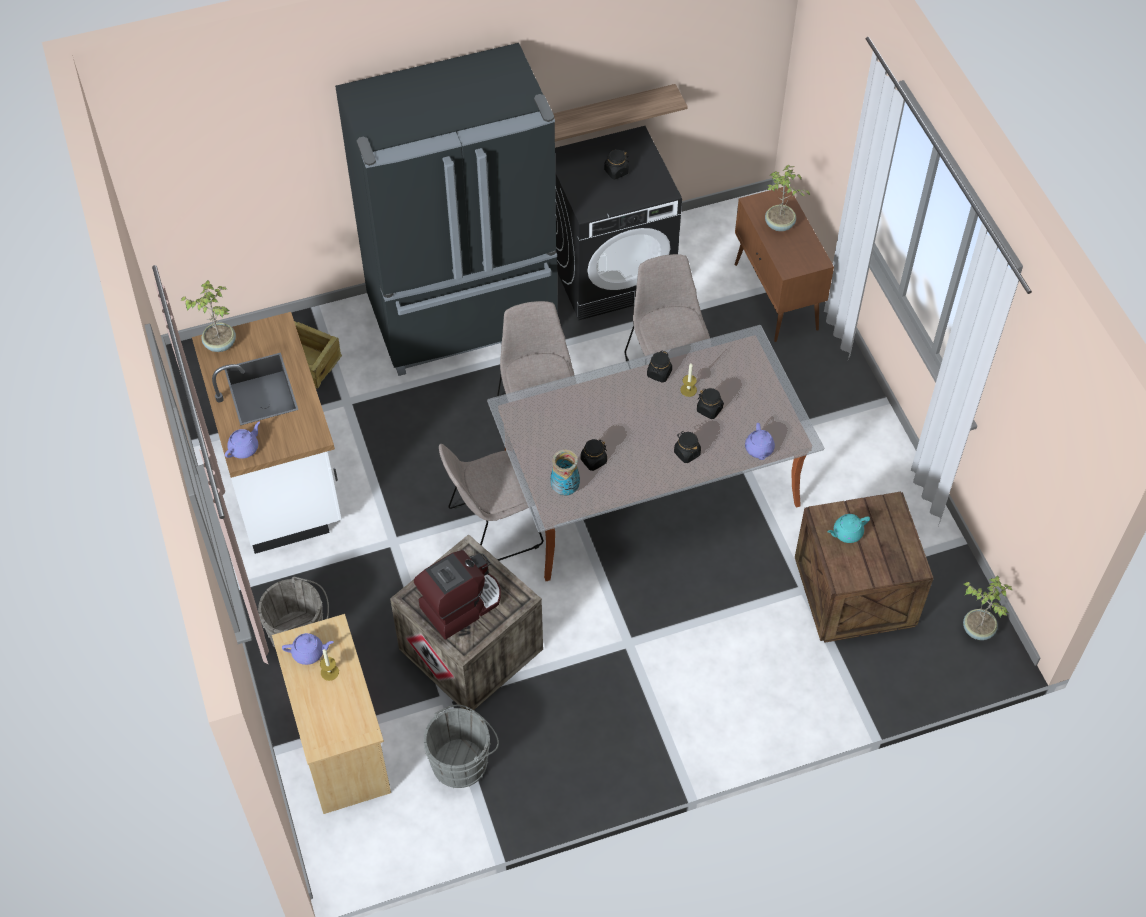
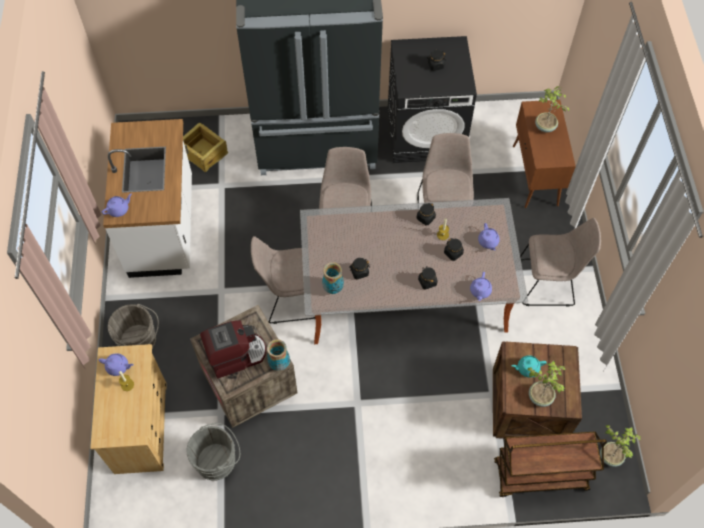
camera: 15 degrees right, 5 degrees up
(220, 343) = (128, 131): potted plant -> potted plant (540, 396)
(522, 601) = (279, 363): none -> vase
(604, 114) = (437, 22): shelf -> none
(750, 386) = (488, 242): none -> purple teapot
(834, 431) = (548, 282): none -> beige chair
(895, 676) = (539, 476): none -> brown cart

